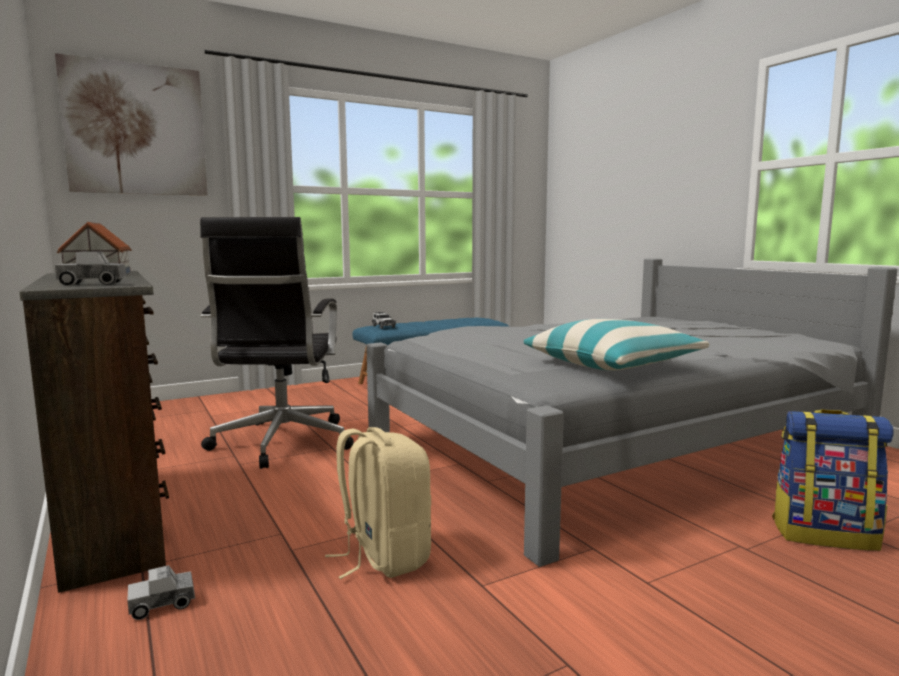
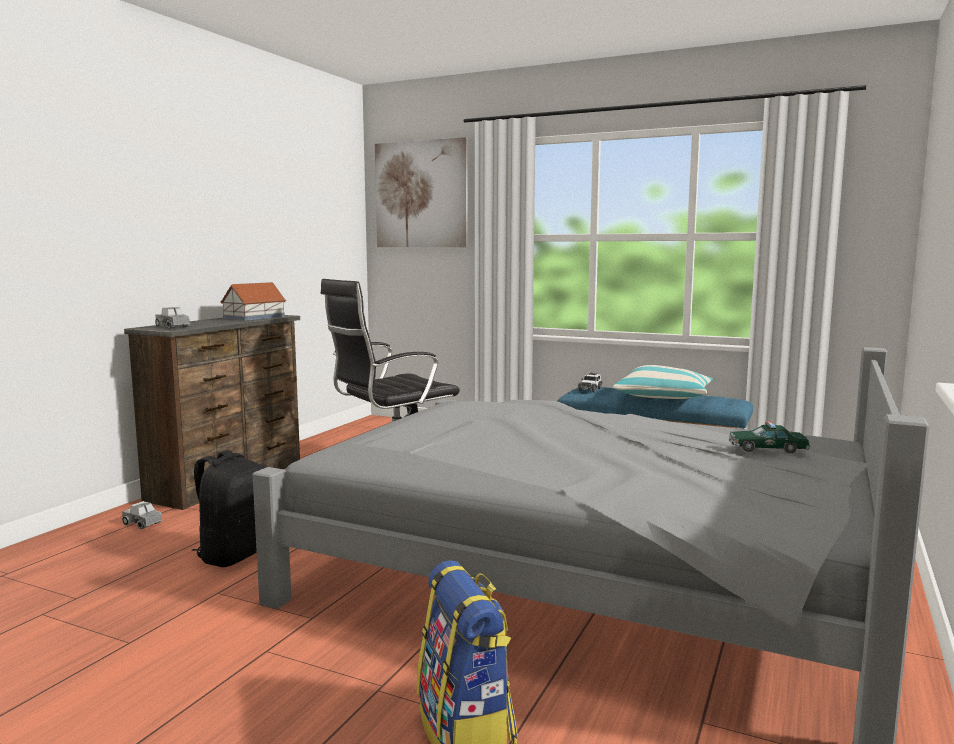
camera: 55 degrees right, 0 degrees up
(383, 557) = (236, 554): beige backpack -> black backpack
(612, 365) = (435, 460): pillow -> pillow (664, 397)
(671, 322) = (767, 449): none -> toy car

